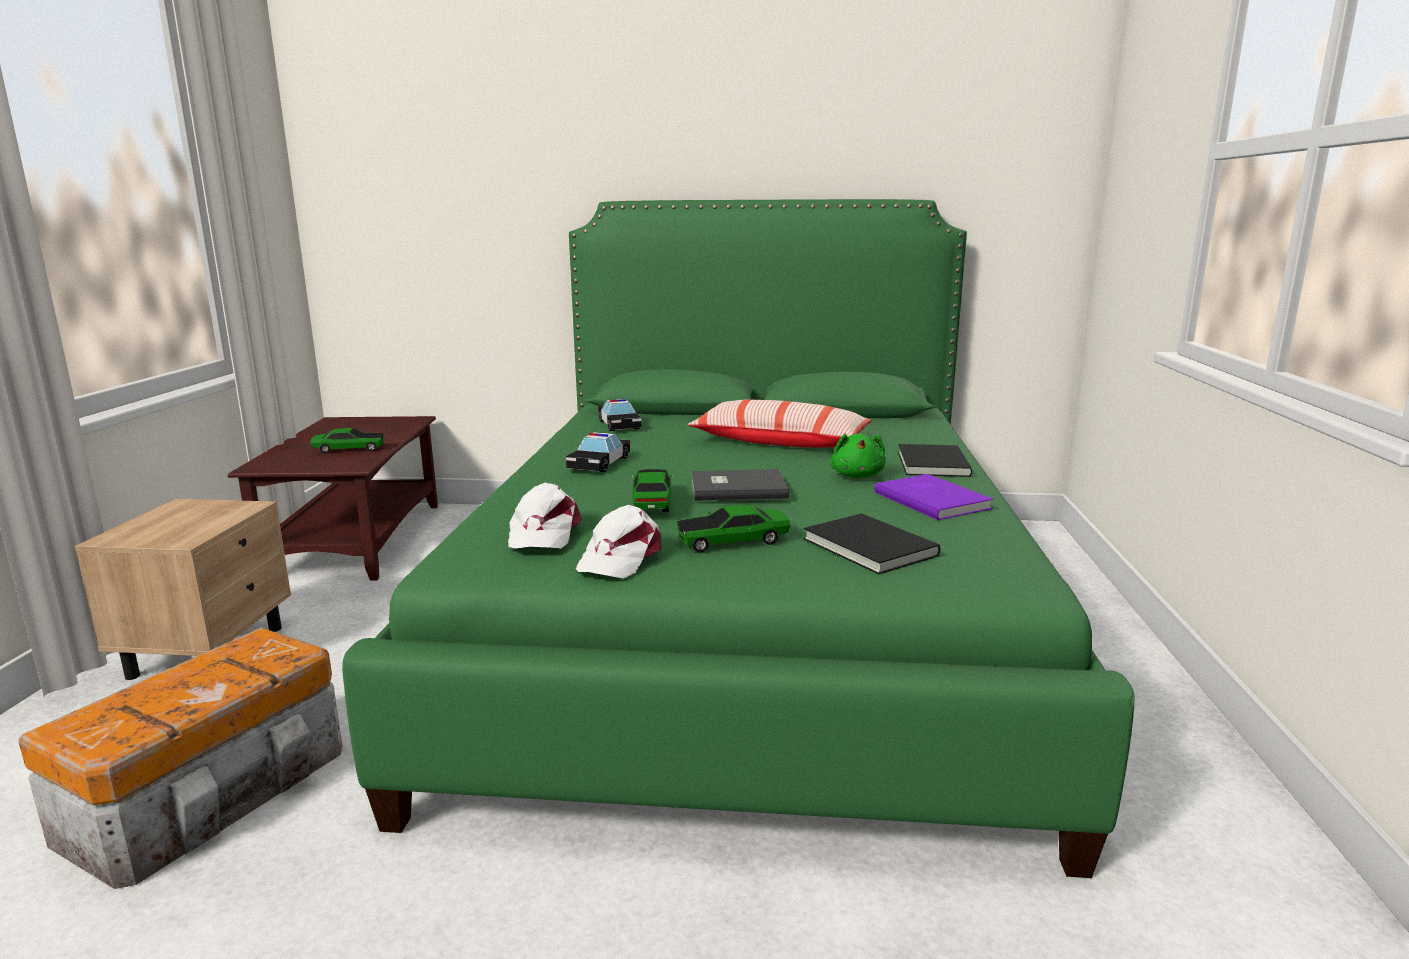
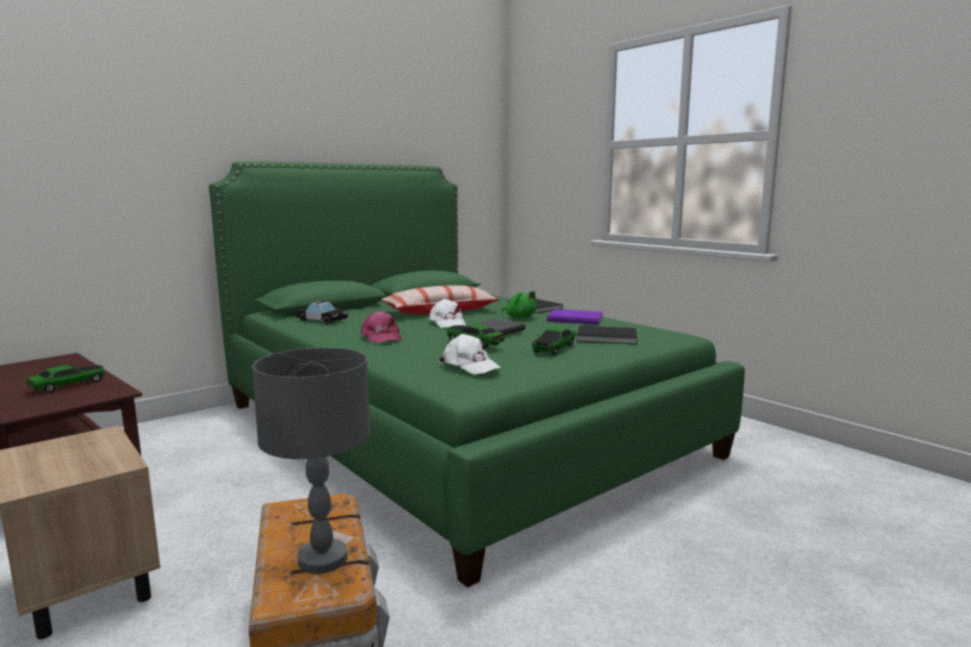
camera: 45 degrees left, 5 degrees down
(158, 708) = (323, 559): none -> grey table lamp
(599, 463) = (381, 337): toy car -> pink cap
(620, 558) = (532, 365): white cap -> white cap (447, 323)

